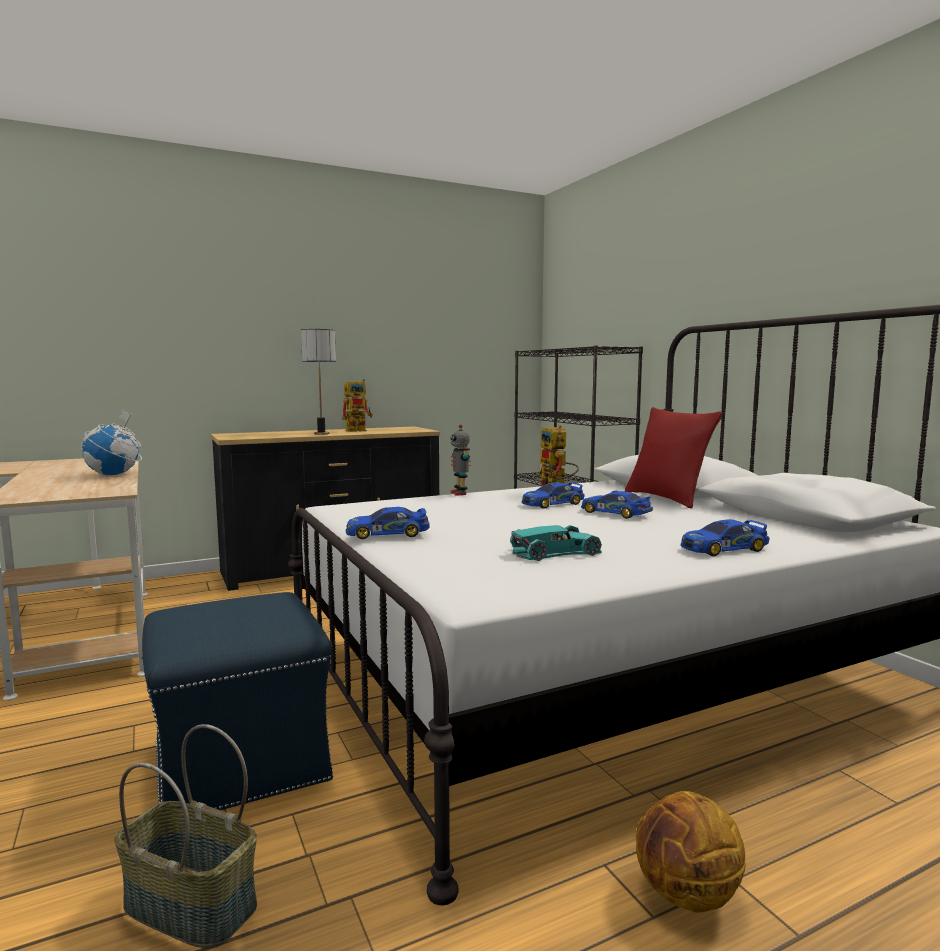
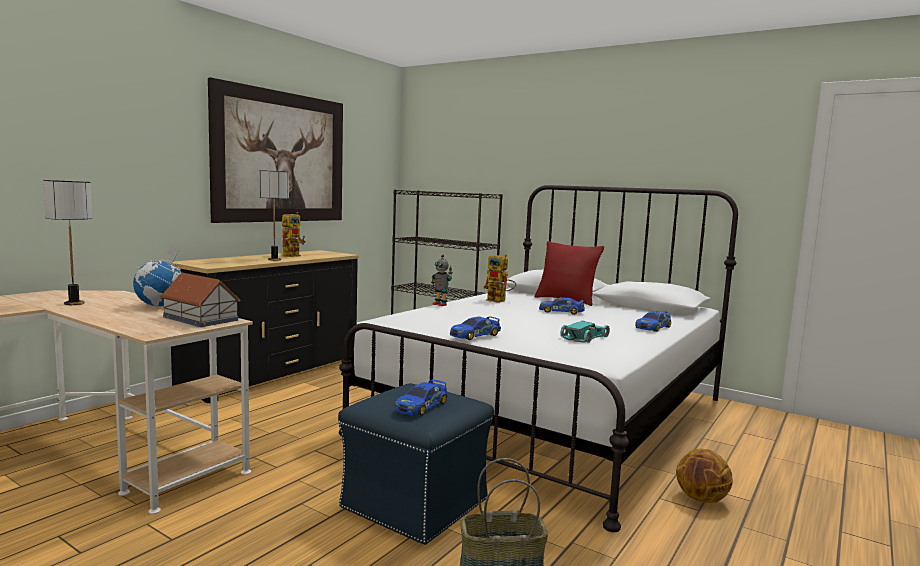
camera: 30 degrees left, 0 degrees up
(55, 469) = (73, 303): none -> table lamp
(99, 489) = (200, 319): none -> toy house
(360, 317) = (281, 157): none -> picture
(553, 504) = (514, 308): toy car -> toy car (421, 406)

